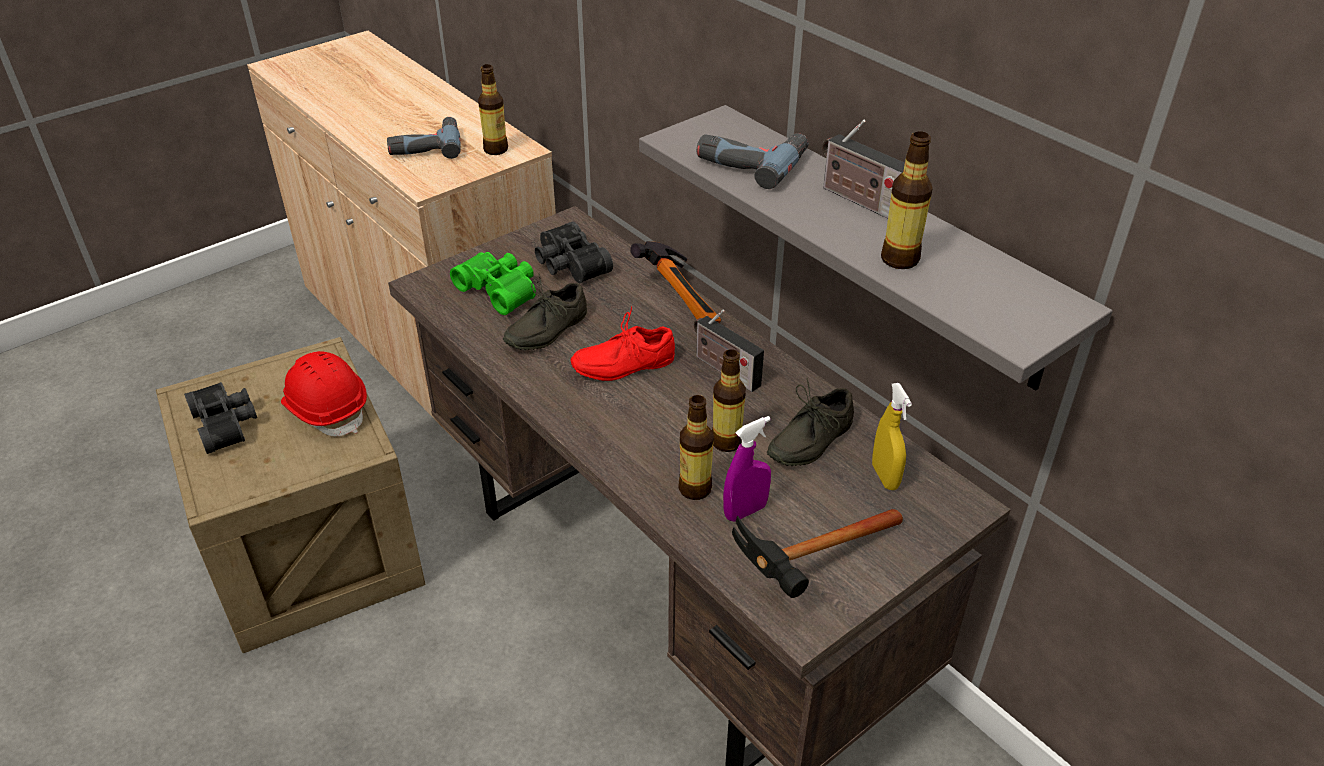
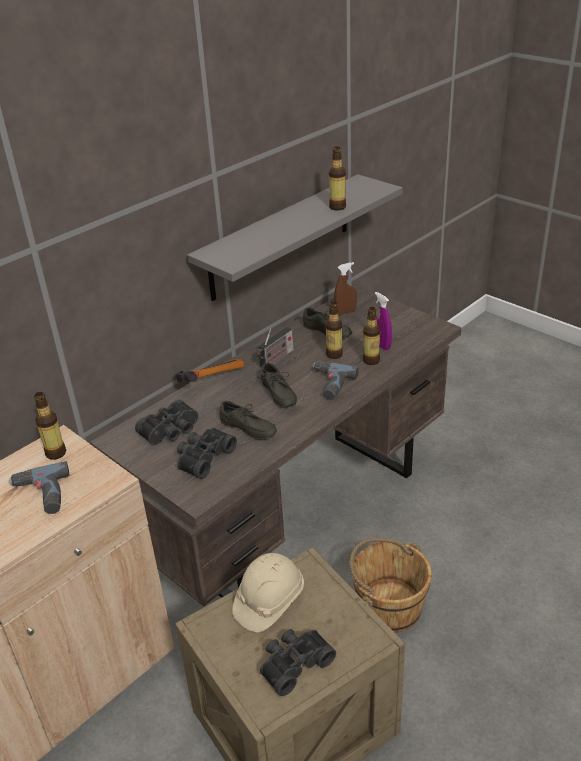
camera: 95 degrees left, 5 degrees down
(327, 409) = (269, 601): red hard hat -> beige hard hat
(441, 679) = (388, 606): none -> brown bucket
(500, 289) = (203, 457): green binoculars -> black binoculars
(622, 363) = (276, 395): red shoe -> grey shoe
(751, 161) = (255, 242): power drill -> power drill (328, 384)
(808, 571) = (411, 328): hammer -> none
(858, 200) = (289, 216): radio -> none
(885, 477) = (345, 312): yellow spray bottle -> brown spray bottle

